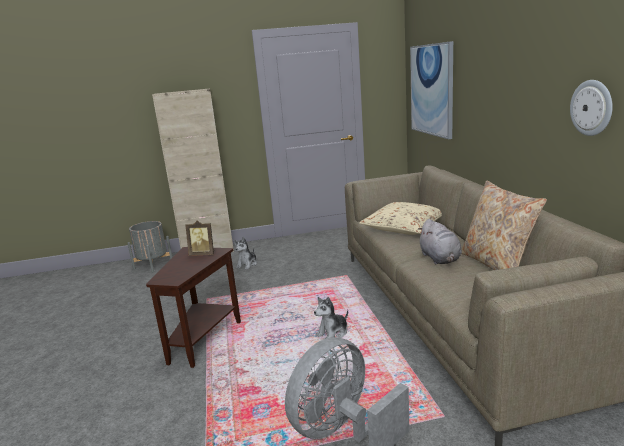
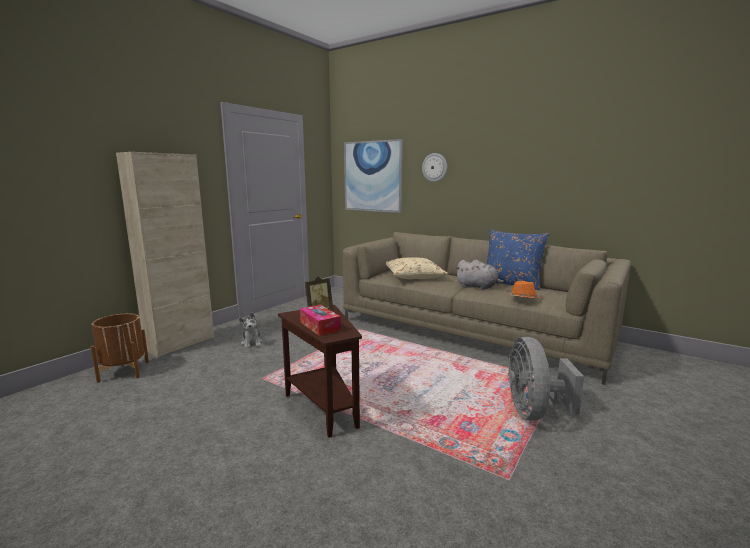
camera: 45 degrees left, 5 degrees down
(153, 265) = (124, 371): grey planter -> brown planter
(176, 267) = (320, 326): none -> tissue box
(333, 333) = (421, 365): plush toy -> none
(448, 291) = (523, 299): none -> orange hat
(497, 264) = (511, 284): beige pillow -> blue pillow
(592, 108) = (548, 180): wall clock -> wall clock (434, 167)

